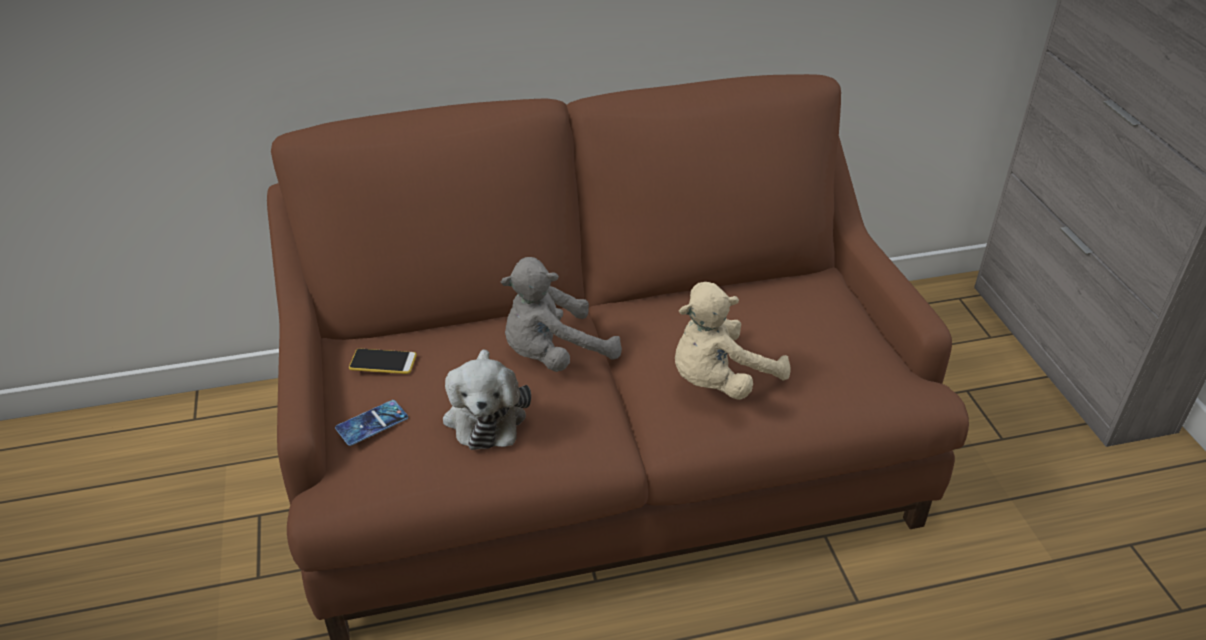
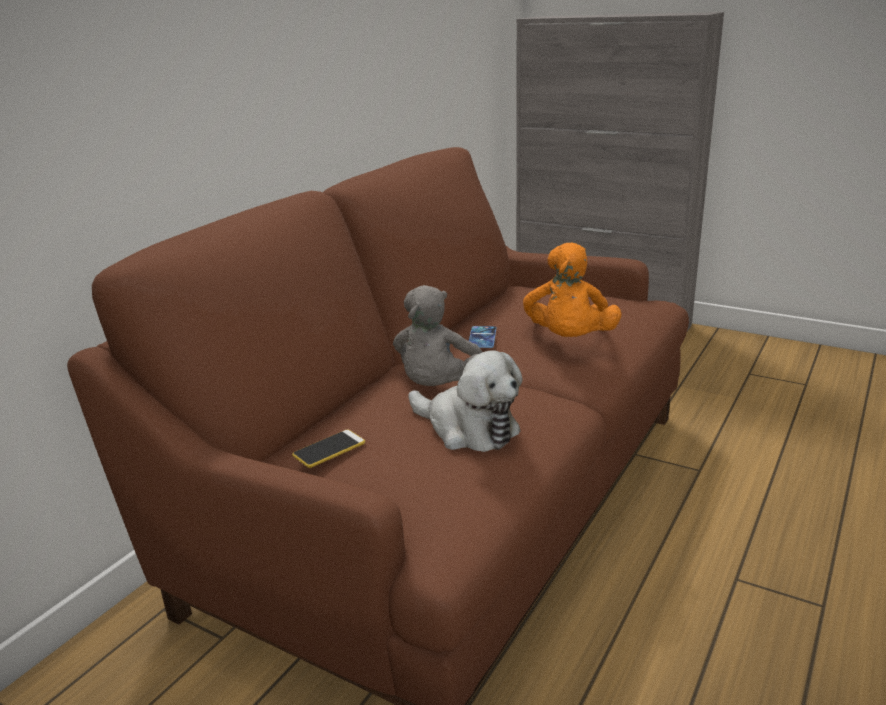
camera: 45 degrees left, 15 degrees down
(372, 423) = (395, 482): phone -> phone (482, 337)
(719, 381) = (569, 340): beige plush toy -> orange plush toy

